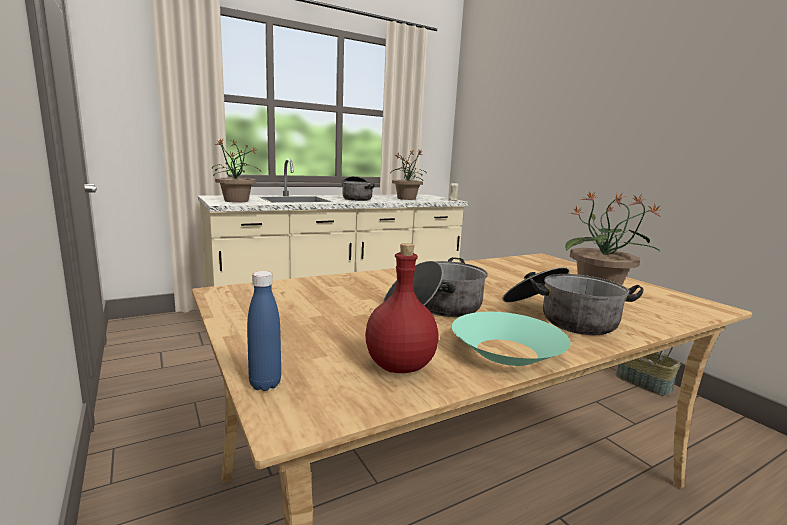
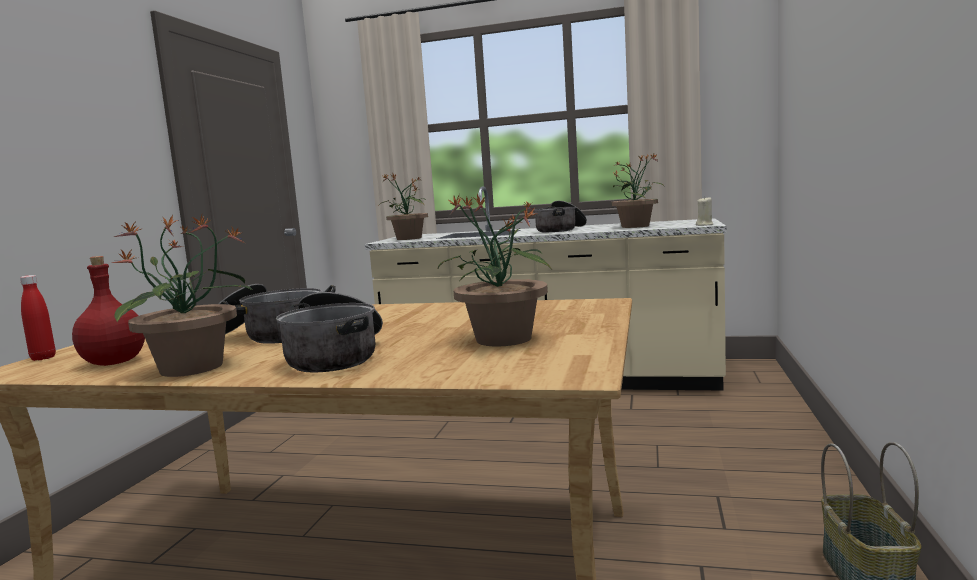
camera: 45 degrees right, 5 degrees down
(265, 384) = (43, 358): blue bottle -> red bottle
(506, 352) = (193, 368): turquoise bowl -> potted plant

